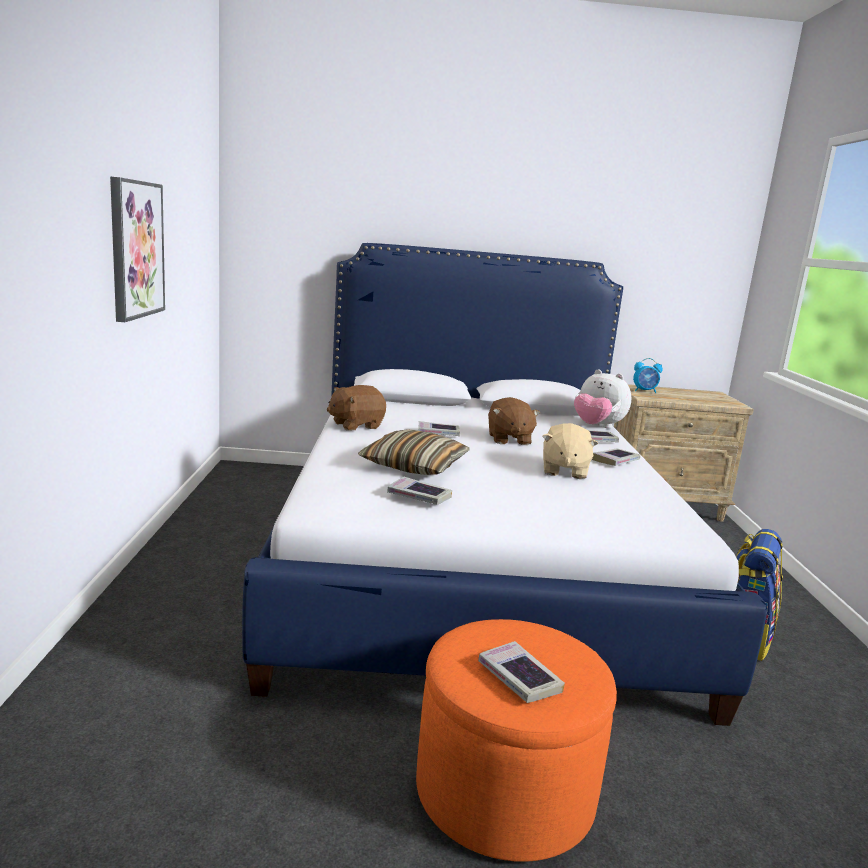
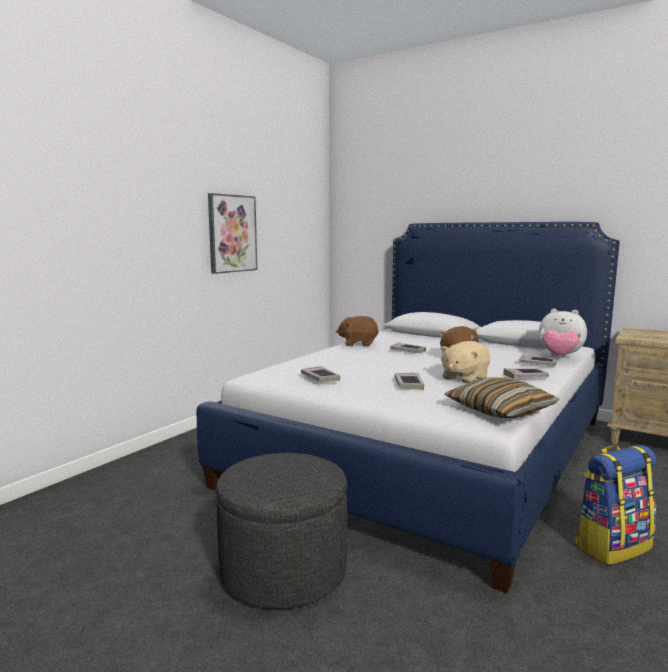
camera: 35 degrees right, 5 degrees down
(414, 466) = (351, 365): pillow -> pillow (500, 410)
(504, 791) = (284, 571): orange ottoman -> grey ottoman
(519, 678) = (266, 479): book -> book (408, 384)
(597, 427) = (560, 357): plush toy -> plush toy turned 45 degrees counterclockwise
(645, 391) = (640, 333): alarm clock -> none

